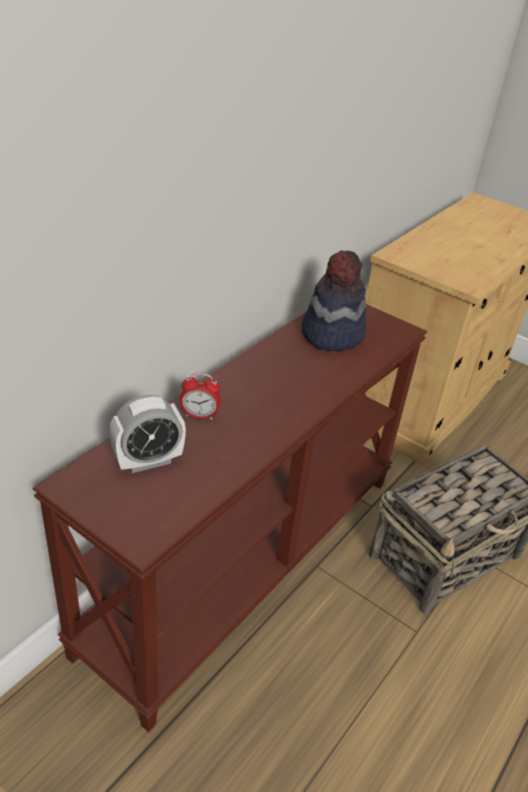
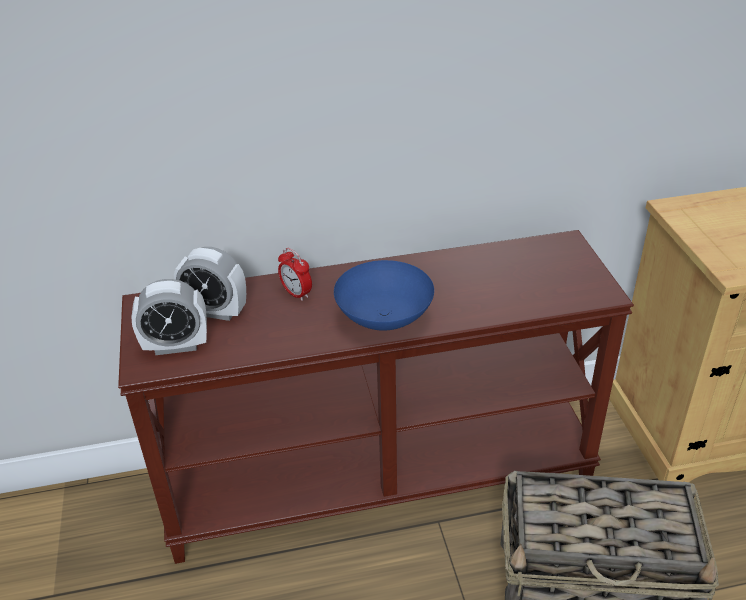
camera: 45 degrees right, 0 degrees up
(151, 507) = (176, 346): none -> alarm clock
(292, 406) = (385, 319): none -> blue bowl
(331, 333) = (513, 269): hat -> none

